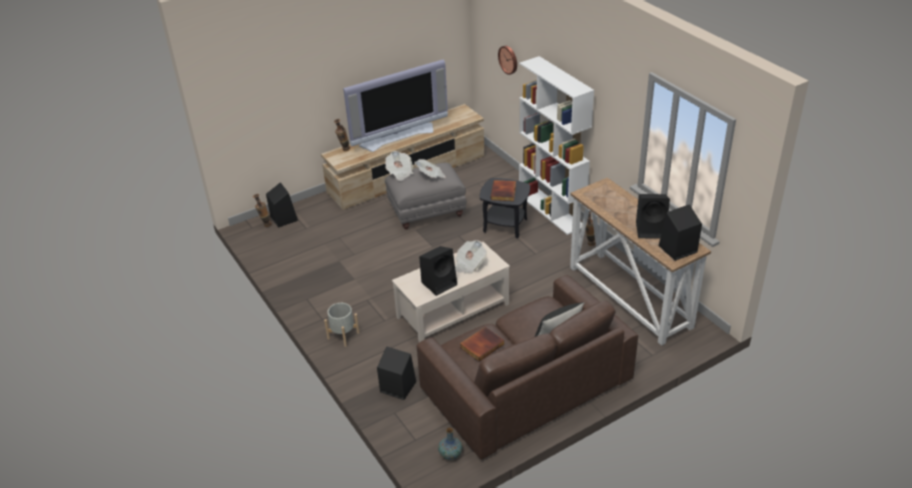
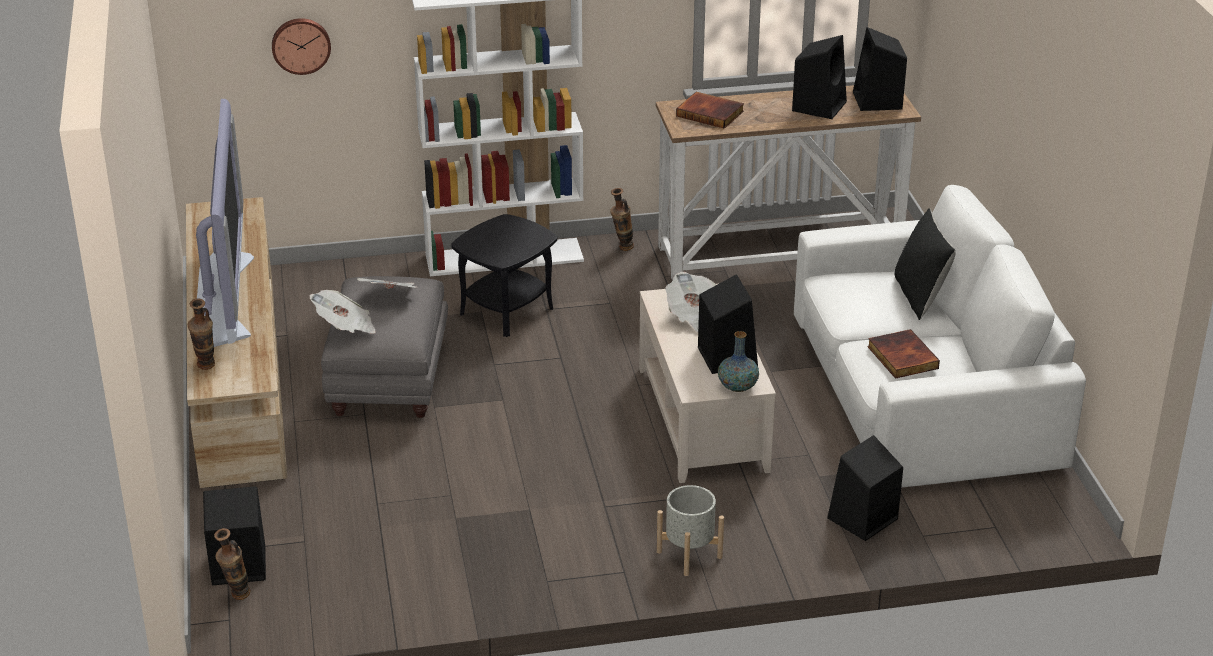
camera: 70 degrees left, 5 degrees down
(450, 454) = (1041, 499): vase -> vase (737, 387)
(504, 192) = (509, 241): book -> book (711, 113)
(525, 384) = (921, 393): brown sofa -> white sofa

